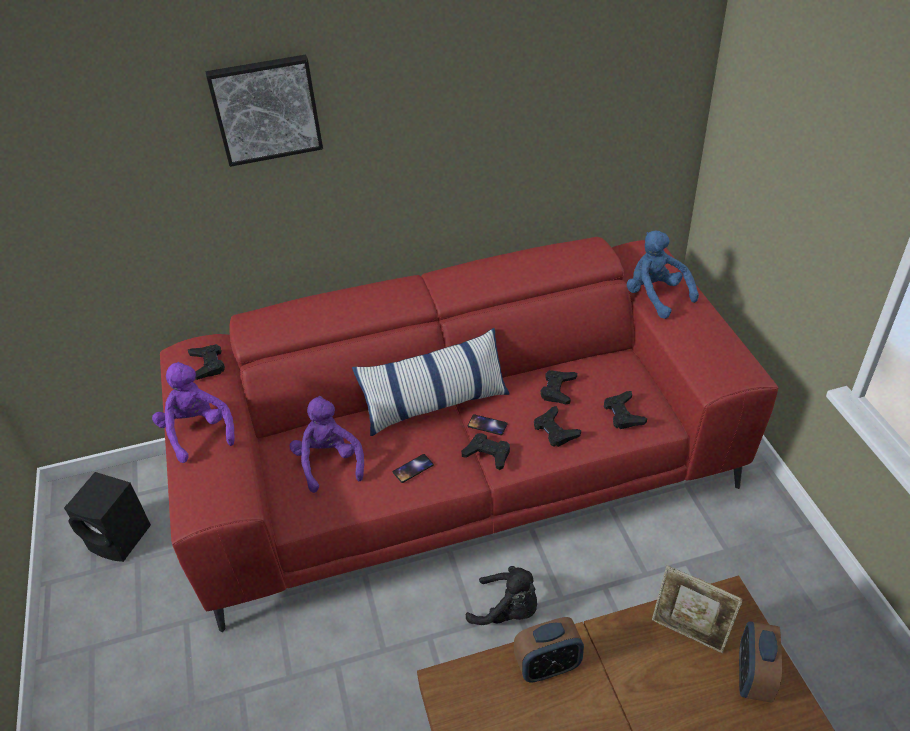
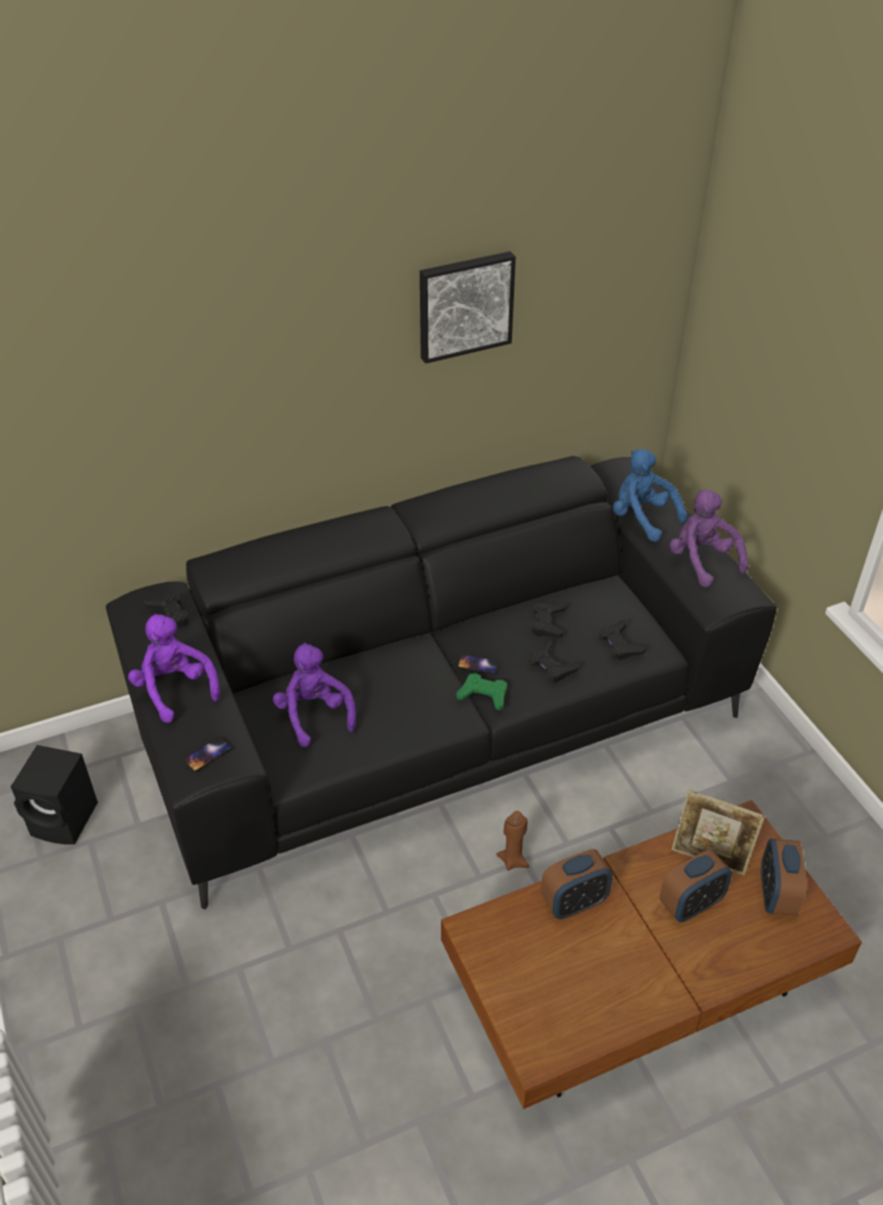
camera: 10 degrees left, 0 degrees up
(266, 109) = (238, 337): picture -> picture (464, 305)
(413, 468) = (407, 715): phone -> phone (207, 754)
(435, 404) = (418, 646): pillow -> none
(461, 471) = (440, 719): red sofa -> black sofa
(487, 454) = (483, 695): black game controller -> green game controller
(508, 610) = (513, 860): black plush toy -> brown candle
(664, 679) = (691, 904): none -> alarm clock
(708, 339) = (702, 561): none -> purple plush toy

